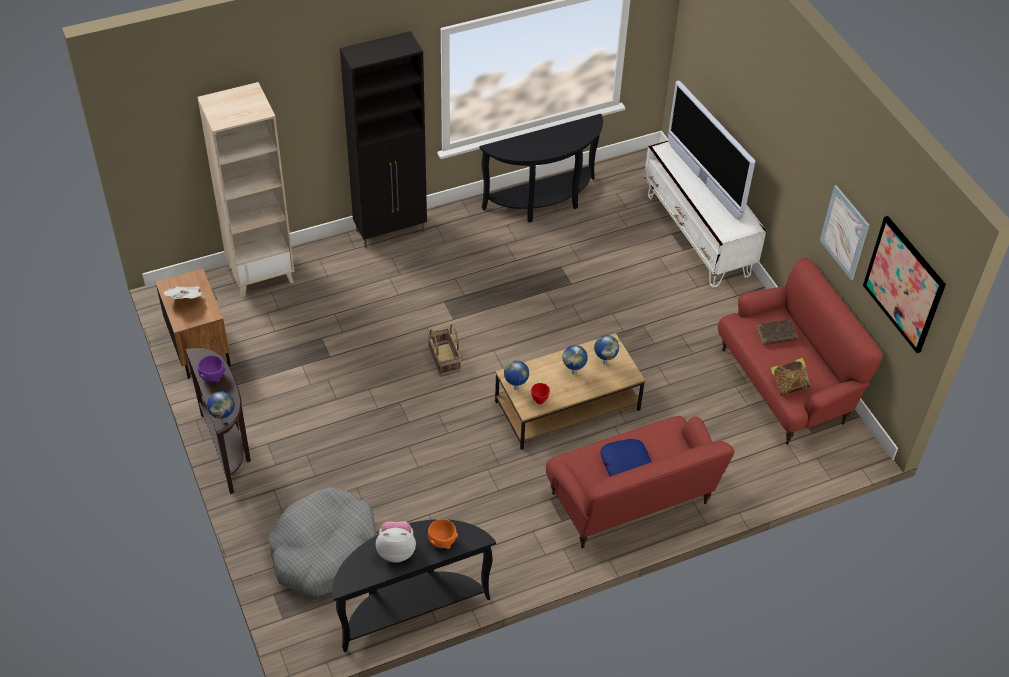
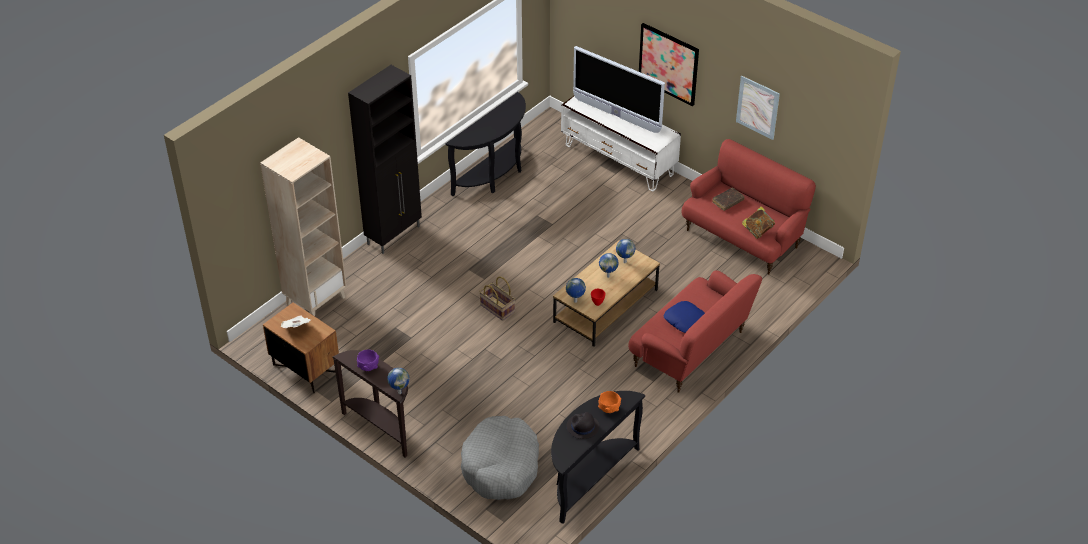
camera: 25 degrees left, 5 degrees down
(396, 550) = (582, 427): plush toy -> black hat
(904, 284) = (821, 124): picture -> picture (668, 64)

